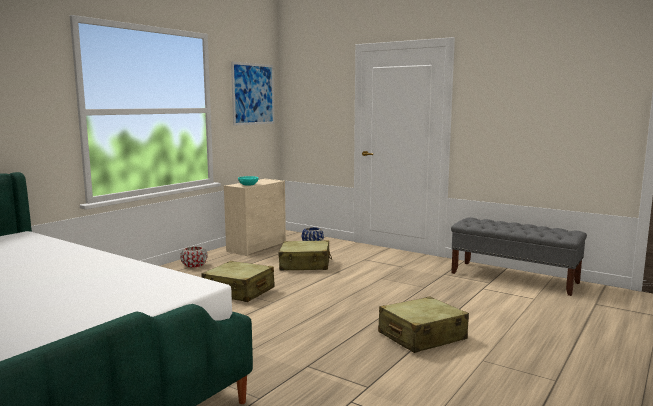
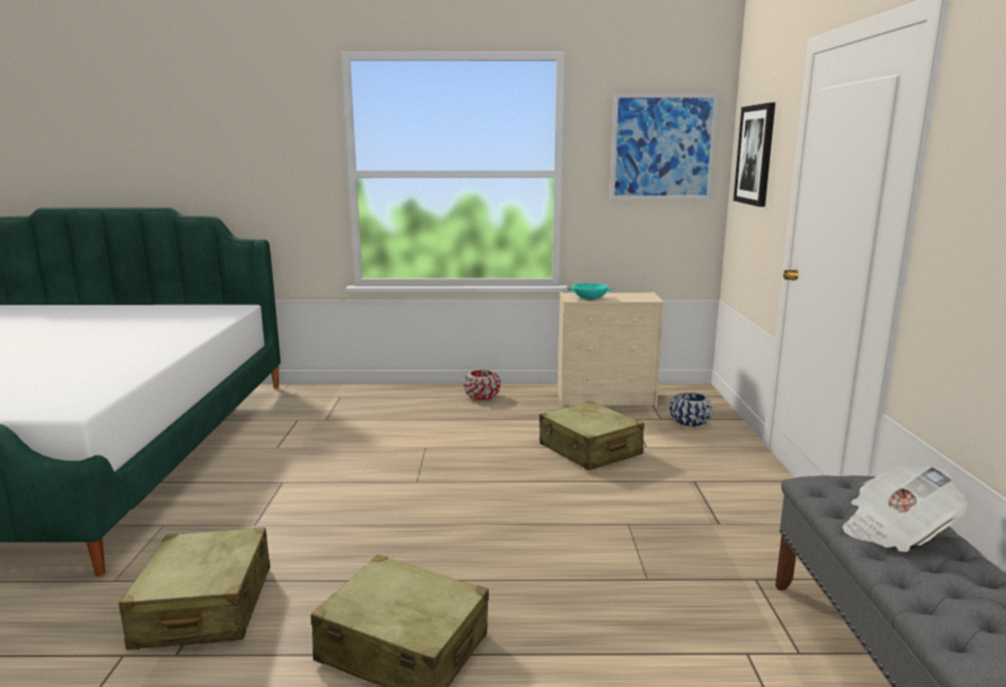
camera: 55 degrees right, 5 degrees up
(239, 291) = (428, 450): beige suitcase -> beige suitcase (204, 607)
(310, 98) = (755, 155): none -> picture
(504, 225) = (895, 531): none -> newspaper

